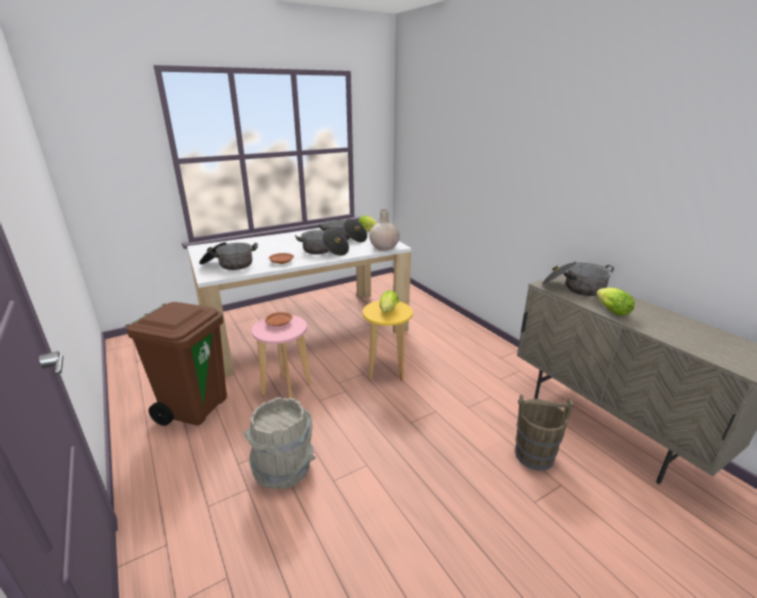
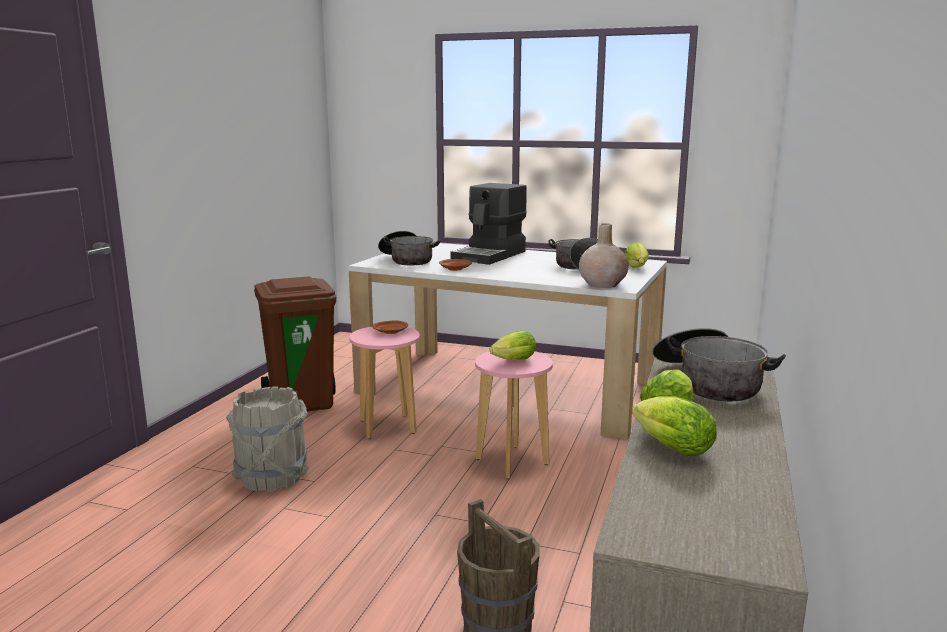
camera: 50 degrees right, 10 degrees down
(271, 244) = (490, 255): none -> coffee machine
(324, 251) = (522, 272): cooking pot -> none
(387, 370) = (511, 462): yellow stool -> pink stool
(648, 325) = (668, 447): none -> lettuce

